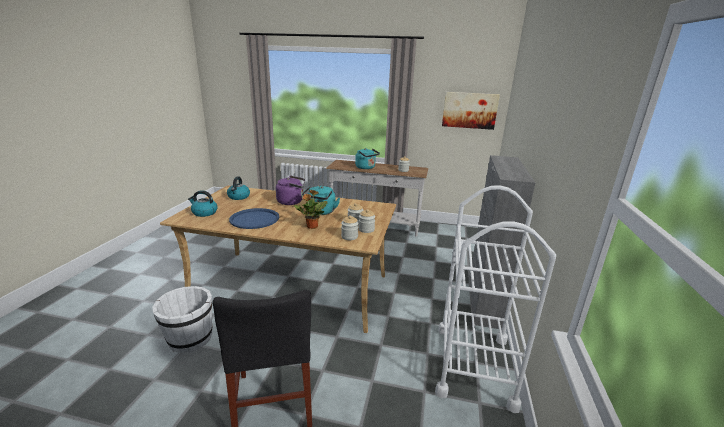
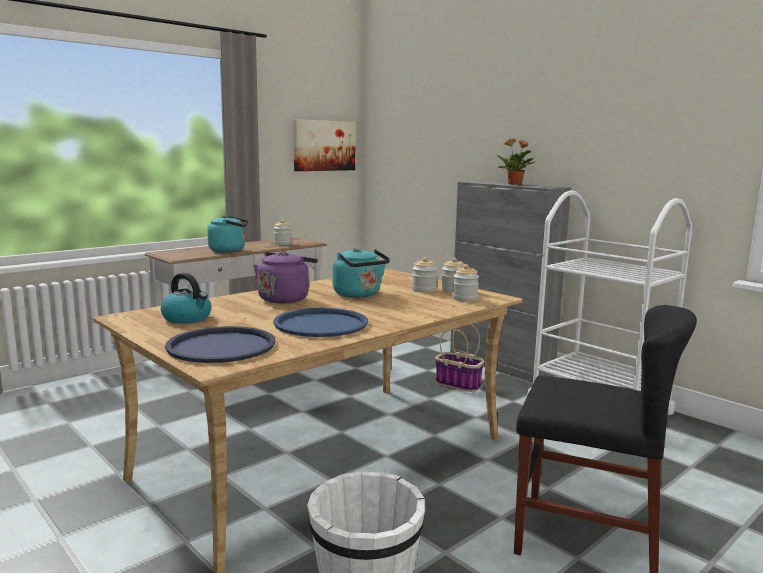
camera: 55 degrees left, 10 degrees down
(204, 213) = (221, 346): kettle -> blue tray
(311, 226) = (405, 305): potted plant -> potted plant (515, 184)
(427, 295) = (459, 384): none -> basket

